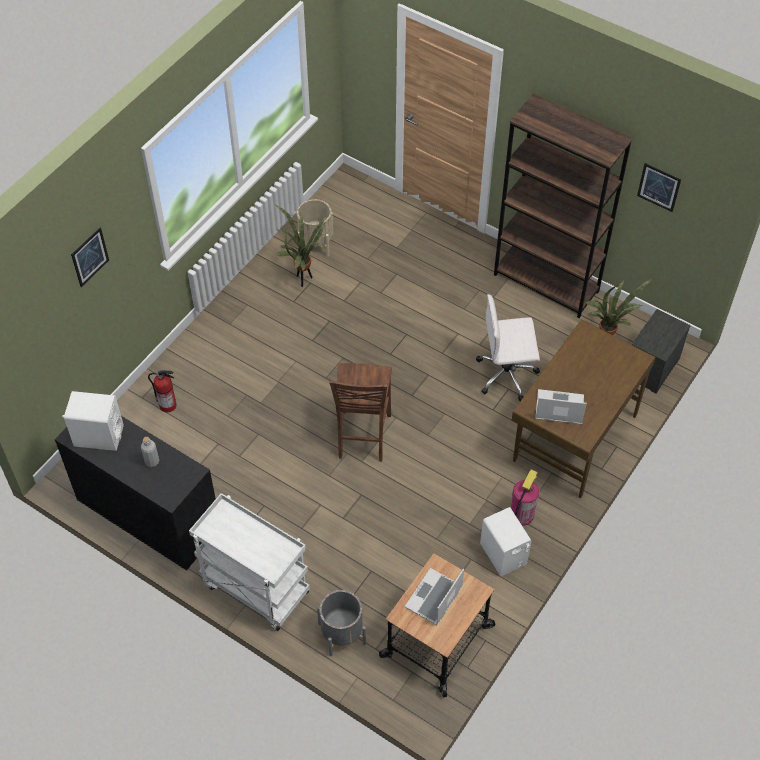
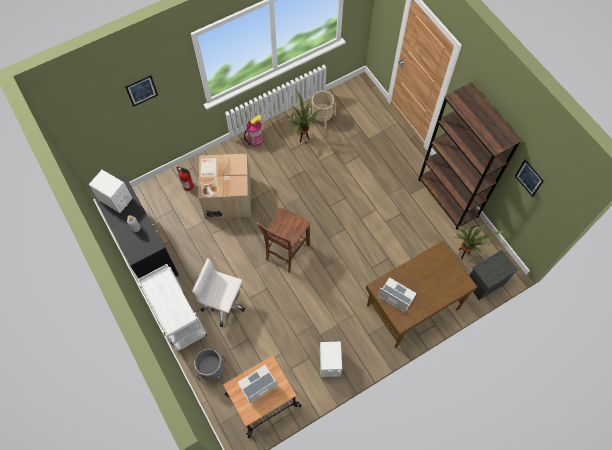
camera: 25 degrees right, 10 degrees up
(235, 397) = (227, 197): none -> cardboard box
(507, 374) = (392, 248): white office chair -> white office chair (224, 303)
(521, 514) = (354, 343): fire extinguisher -> fire extinguisher (255, 140)

